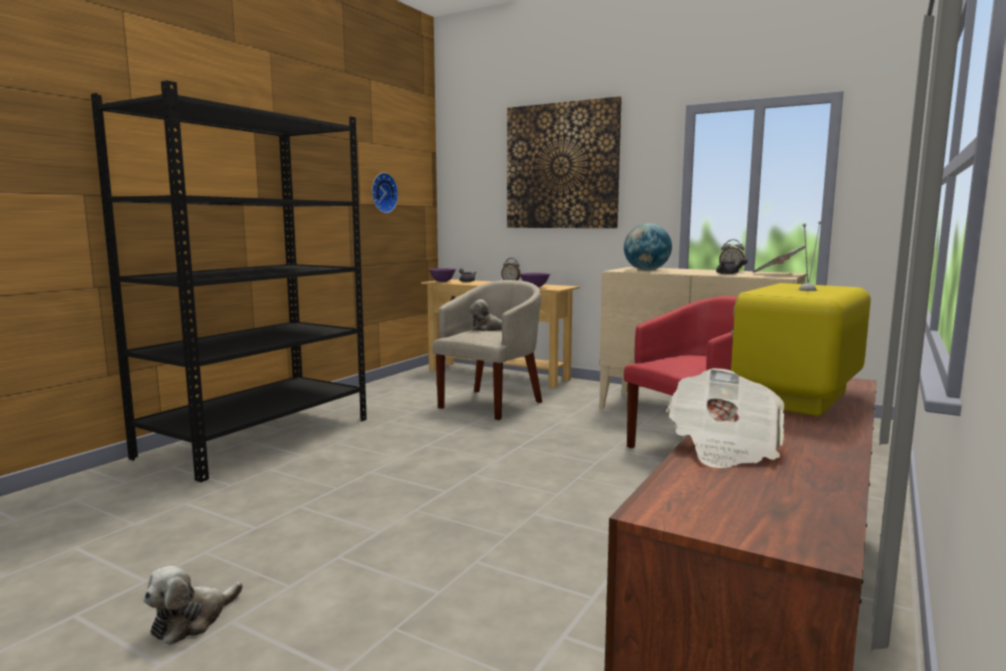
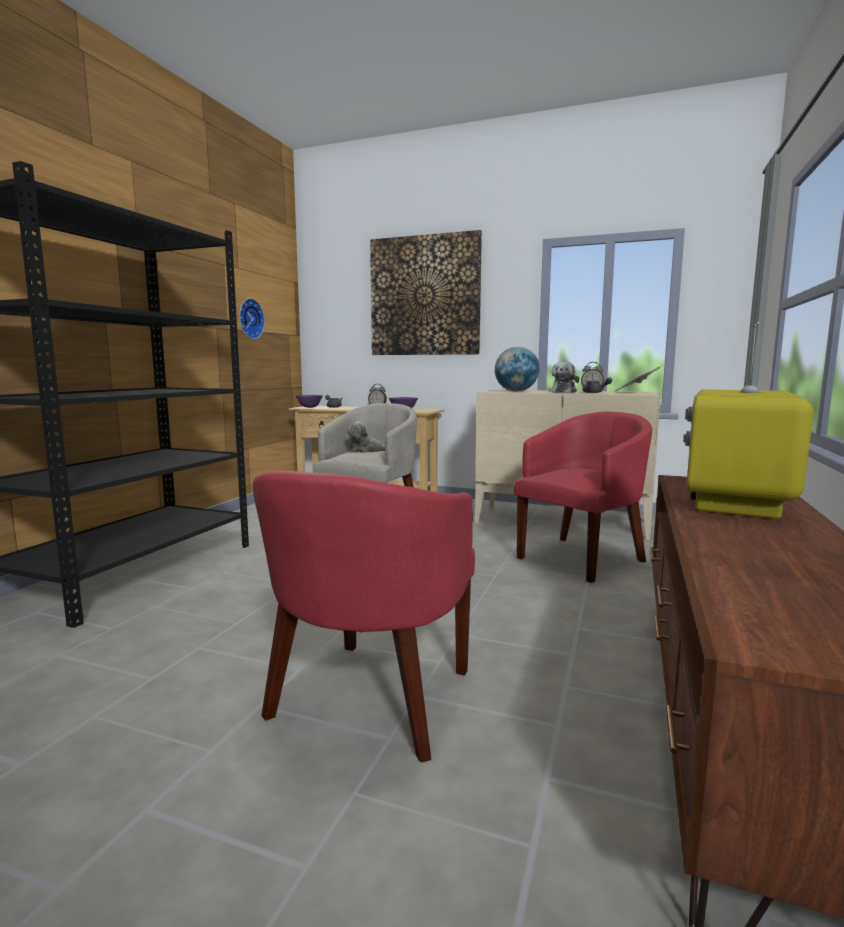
camera: 10 degrees left, 0 degrees up
(192, 620) = (92, 815): plush toy -> plush toy (563, 391)
(433, 561) = (371, 699): none -> red armchair
(723, 448) = (729, 557): newspaper -> none

